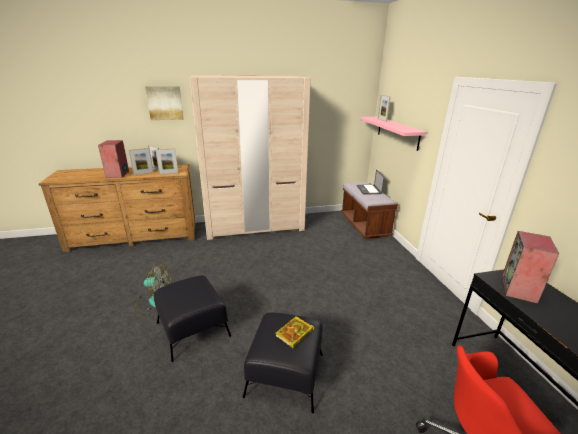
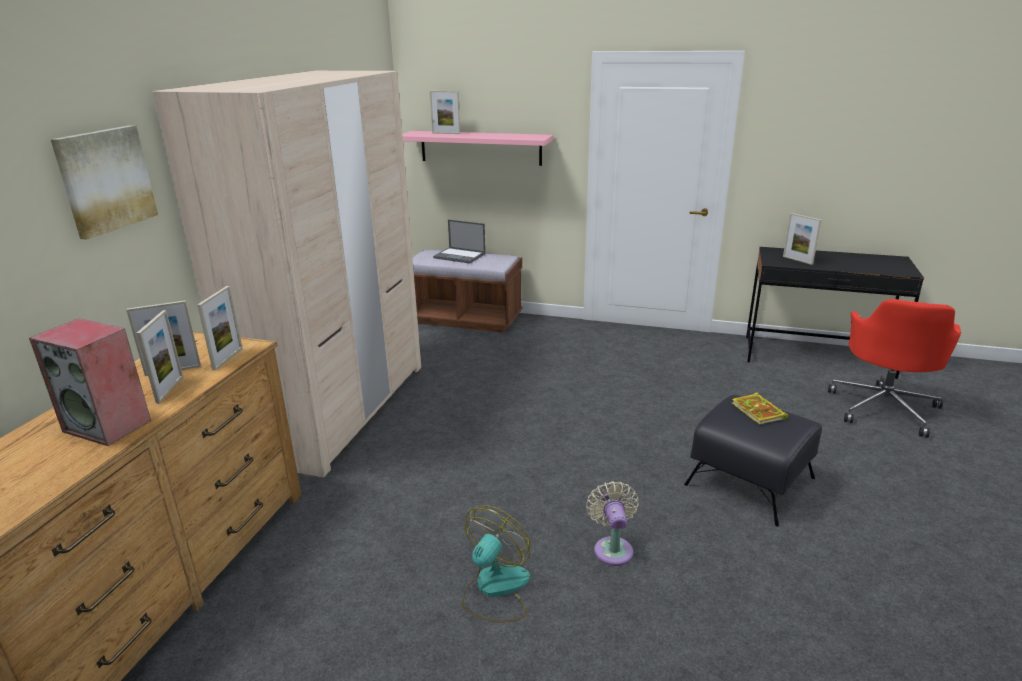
camera: 60 degrees left, 0 degrees up
(193, 328) = (612, 548): black ottoman -> beige fan
(519, 290) = (797, 260): speaker -> picture frame

